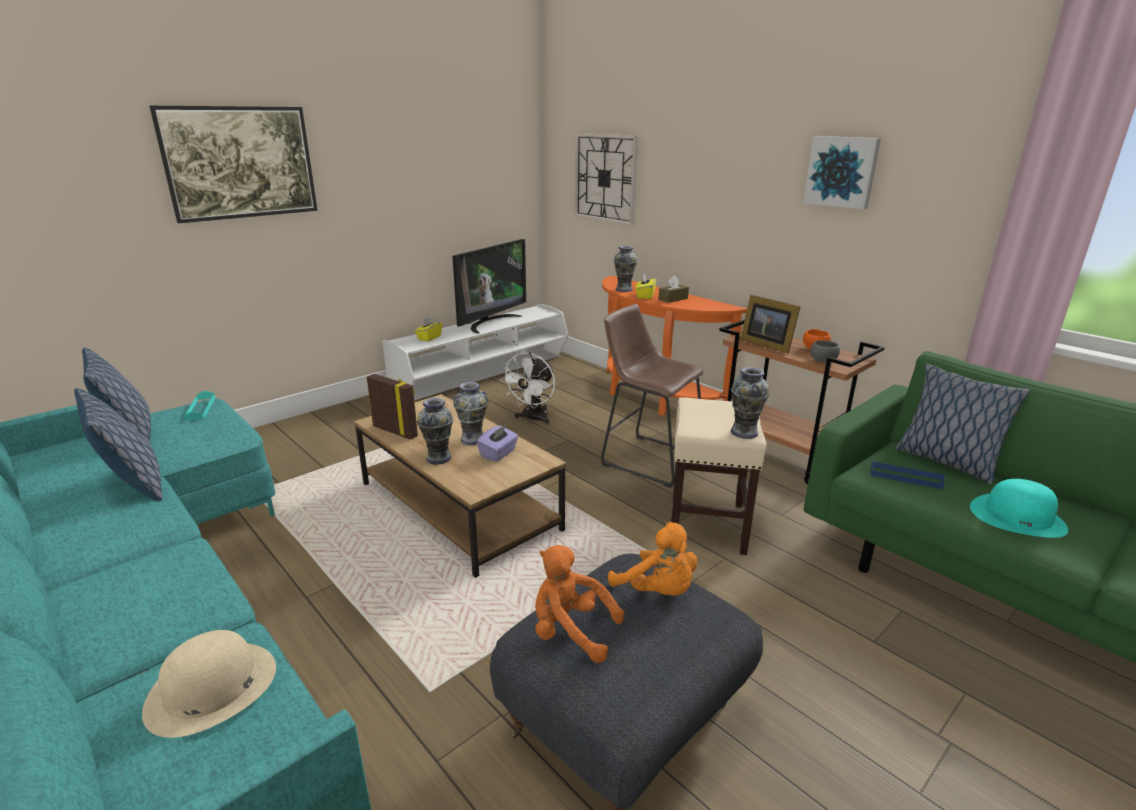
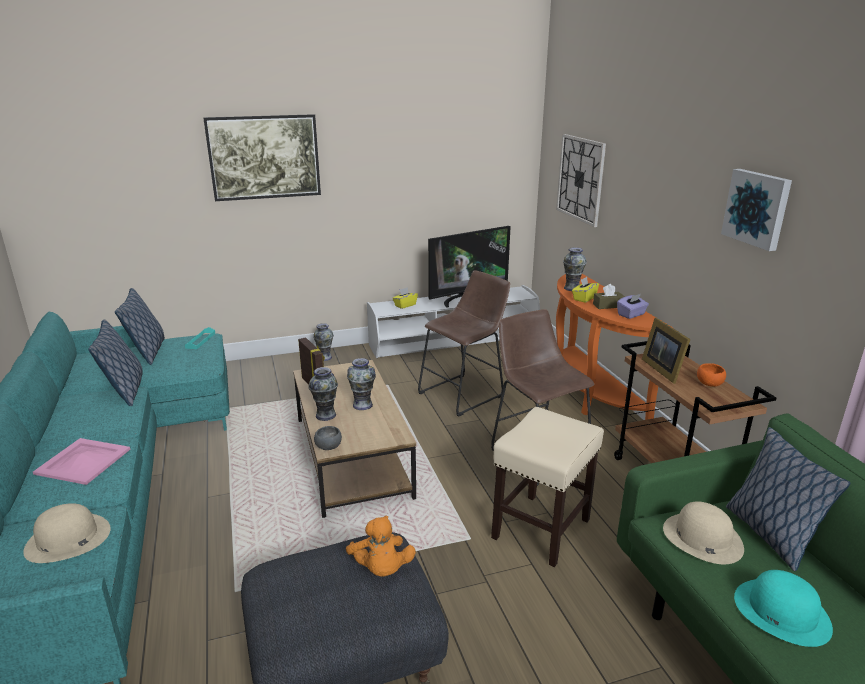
camera: 25 degrees right, 0 degrees up
(144, 584) = (82, 461): none -> pink tray
(498, 453) = (371, 422): purple tissue box -> purple tissue box (631, 314)
(533, 419) = (465, 393): white fan -> brown stool
(570, 631) = (293, 577): orange plush toy -> none
(743, 432) = (556, 454): vase -> vase (324, 357)
(823, 361) = (703, 399): grey bowl -> grey bowl (329, 447)
(905, 477) = (702, 538): blue tray -> beige hat

